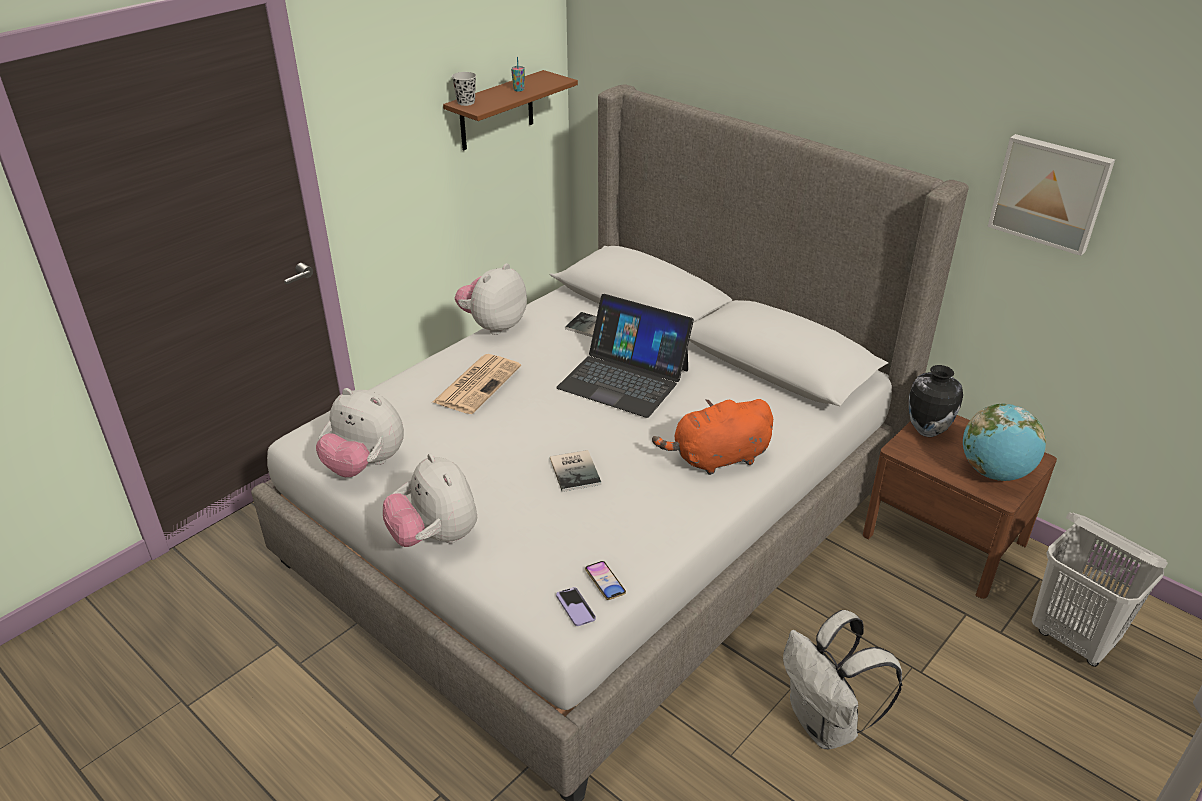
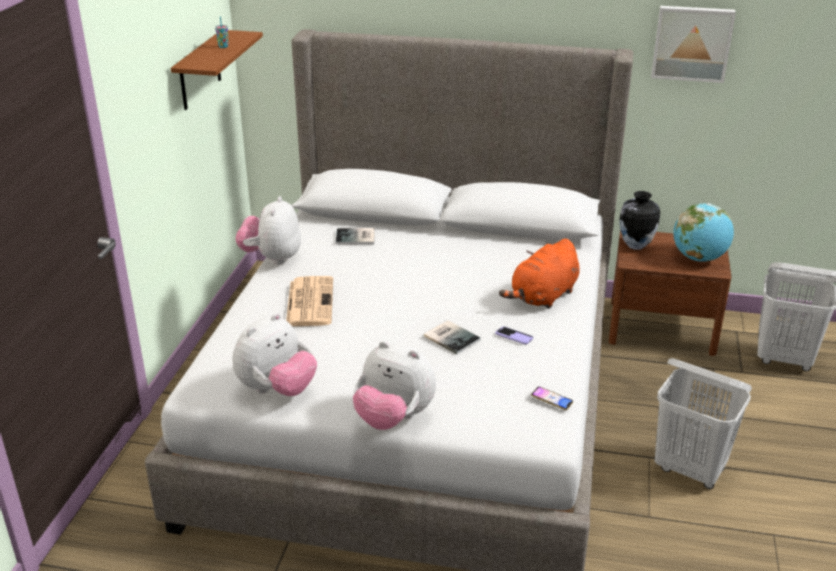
camera: 30 degrees left, 5 degrees down
(365, 465) = (277, 389): plush toy -> plush toy turned 45 degrees counterclockwise
(466, 102) = (190, 63): black cup -> none
(575, 607) = (549, 424): phone -> phone (514, 336)
(624, 378) = (421, 265): laptop -> none
(826, 724) = (690, 470): white backpack -> white laundry basket

